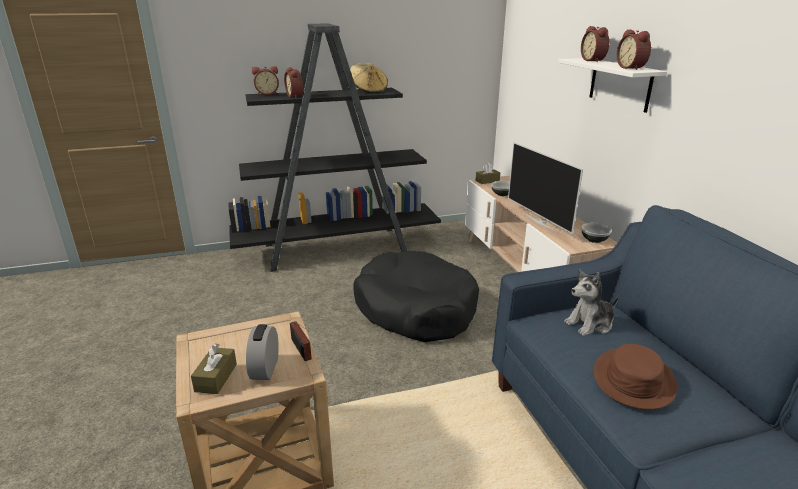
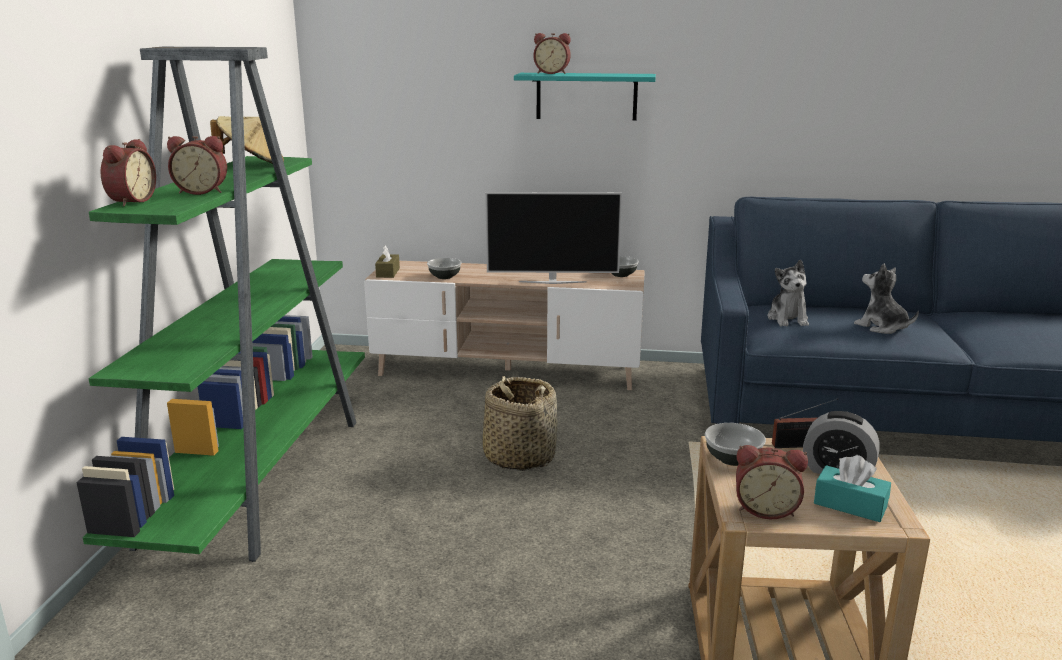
camera: 65 degrees left, 5 degrees down
(216, 377) = (850, 505): brown tissue box -> turquoise tissue box
(268, 325) = (732, 459): none -> bowl
(338, 248) = (259, 476): black bookcase -> green bookcase
(415, 309) = (519, 456): black dog bed -> basket
(620, 84) = (586, 96): white shelf -> turquoise shelf
(632, 68) = (626, 74): alarm clock -> alarm clock (765, 509)
(633, 379) = (882, 327): brown hat -> plush toy

